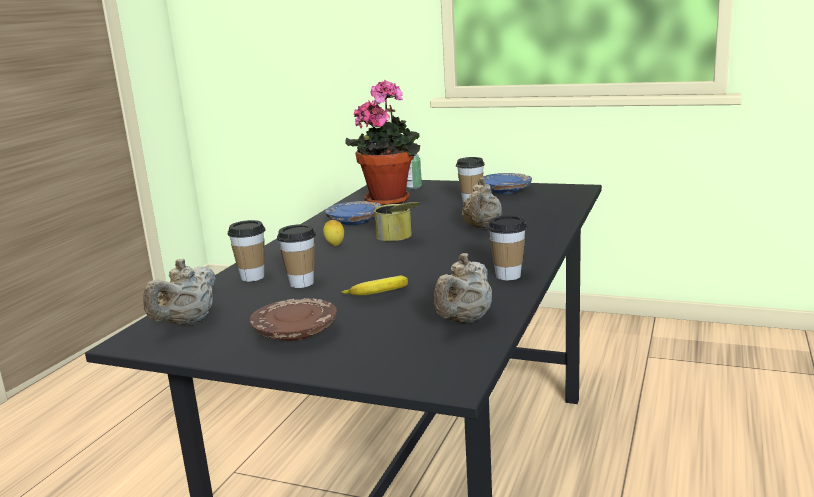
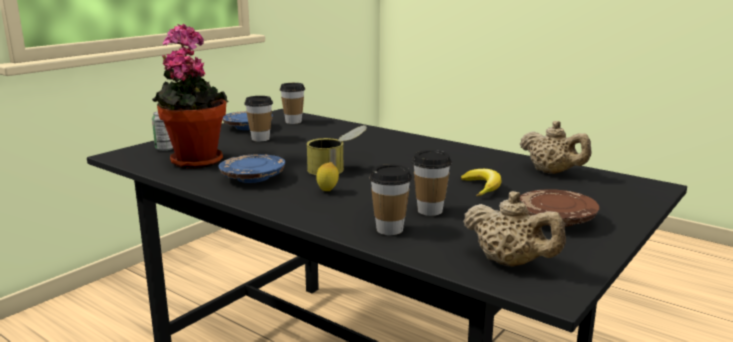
camera: 75 degrees left, 0 degrees up
(482, 227) = (345, 145): beige teapot -> none
(508, 276) = (470, 153): cup -> cup (293, 121)

